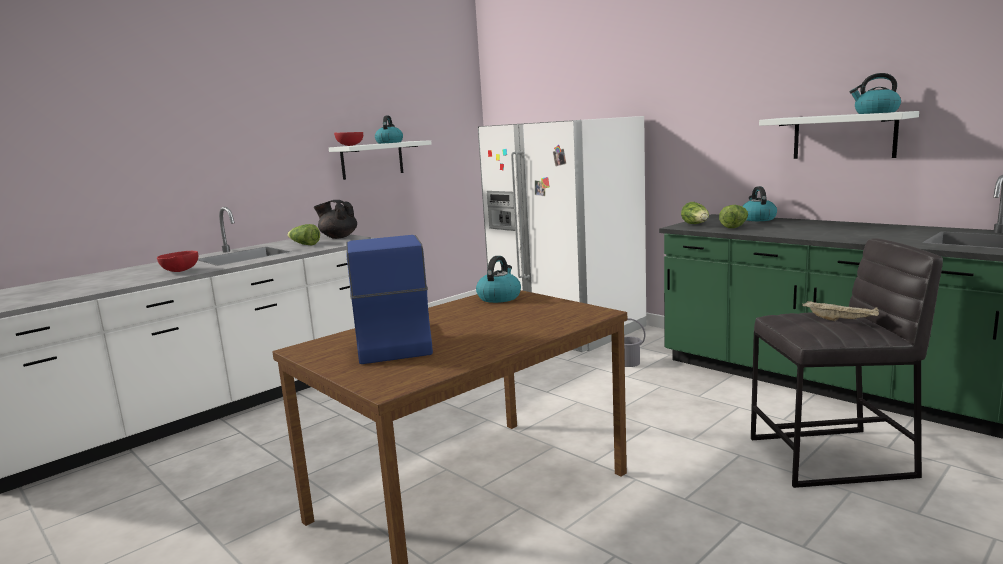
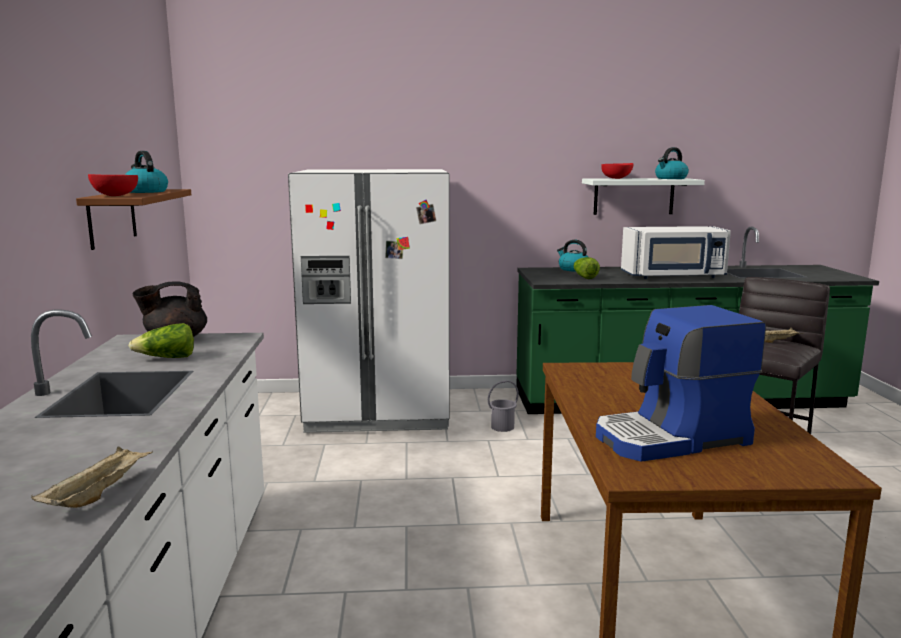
camera: 50 degrees left, 0 degrees up
(117, 286) = (98, 494): none -> beige tray
(180, 271) = (115, 439): red bowl -> red bowl (617, 178)
(372, 160) = (112, 218): white shelf -> brown shelf
(390, 342) = (672, 438): coffee machine -> coffee machine turned 45 degrees counterclockwise
(499, 297) = (584, 373): kettle -> none
(696, 224) = (550, 278): lettuce -> none
(838, 234) = (674, 276): none -> white microwave

